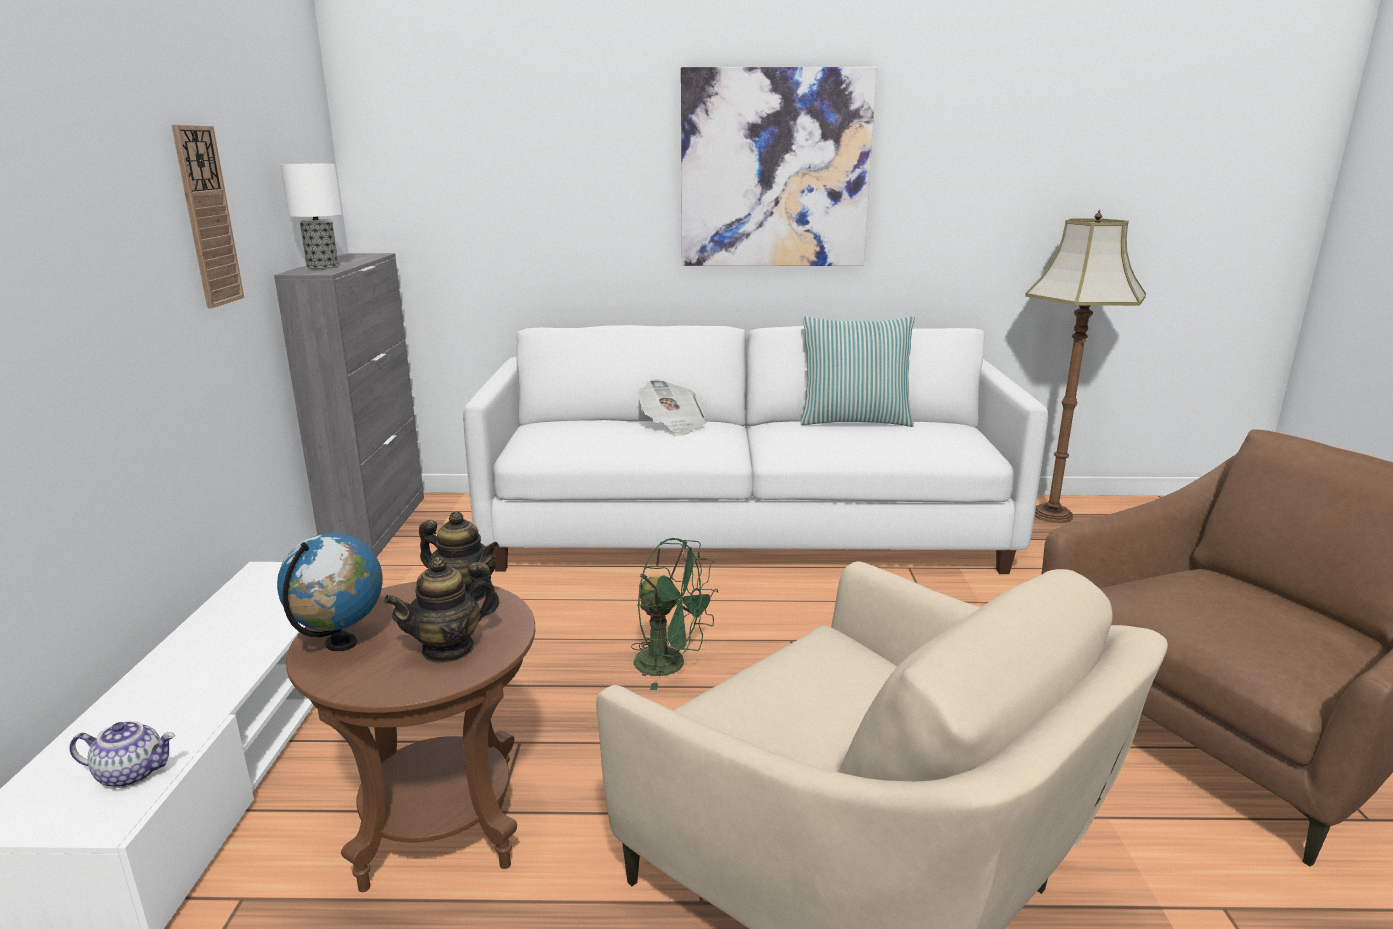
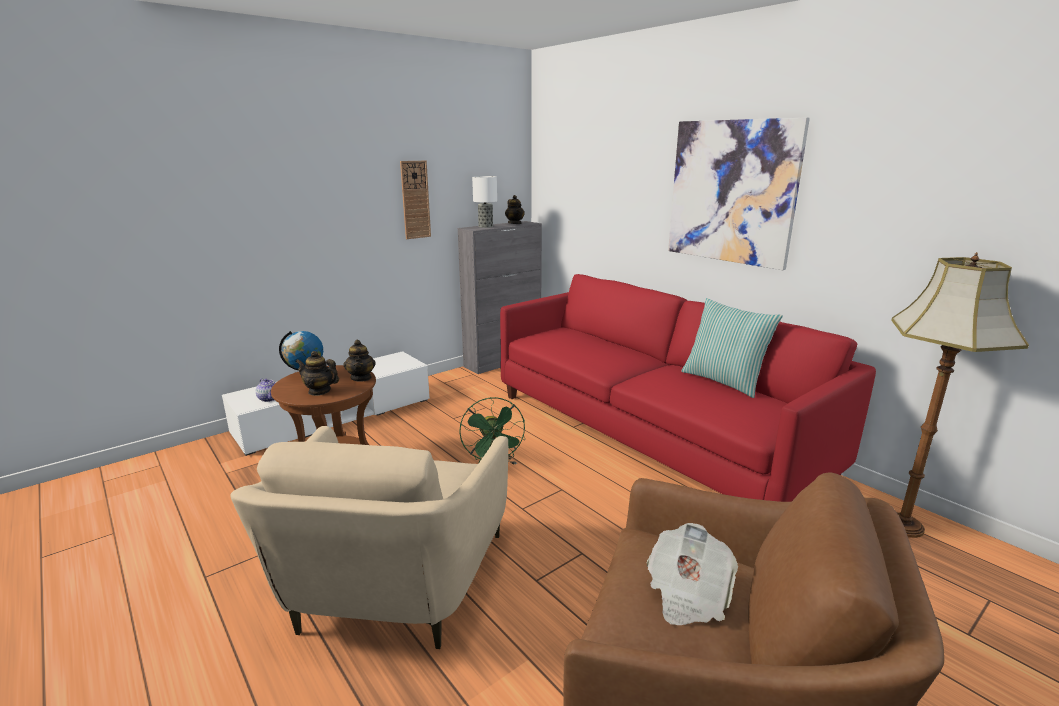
camera: 50 degrees right, 0 degrees up
(351, 258) = (515, 223): none -> teapot
(672, 425) = (612, 348): newspaper -> newspaper (687, 594)
(746, 531) = (650, 432): white sofa -> red sofa

